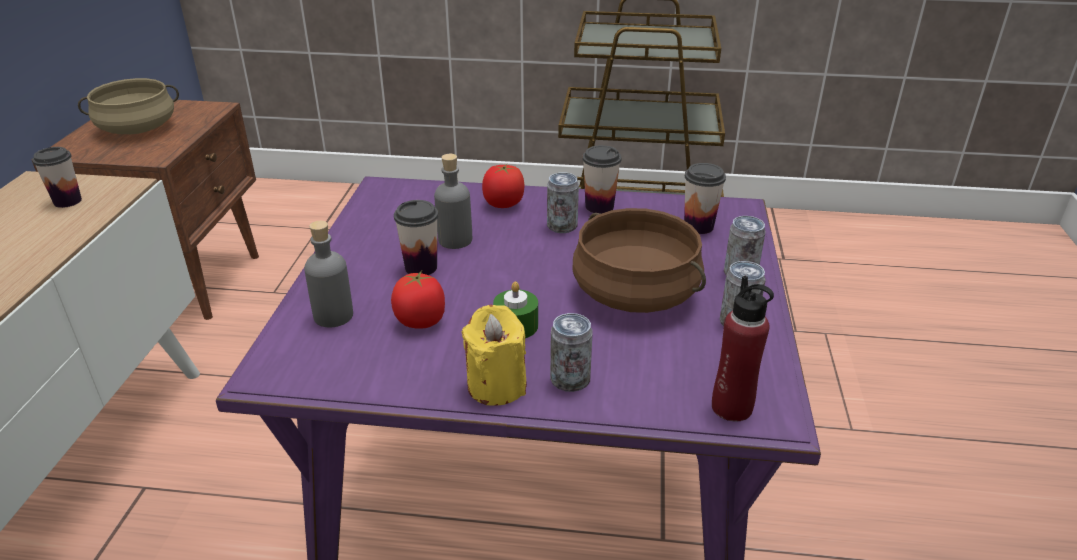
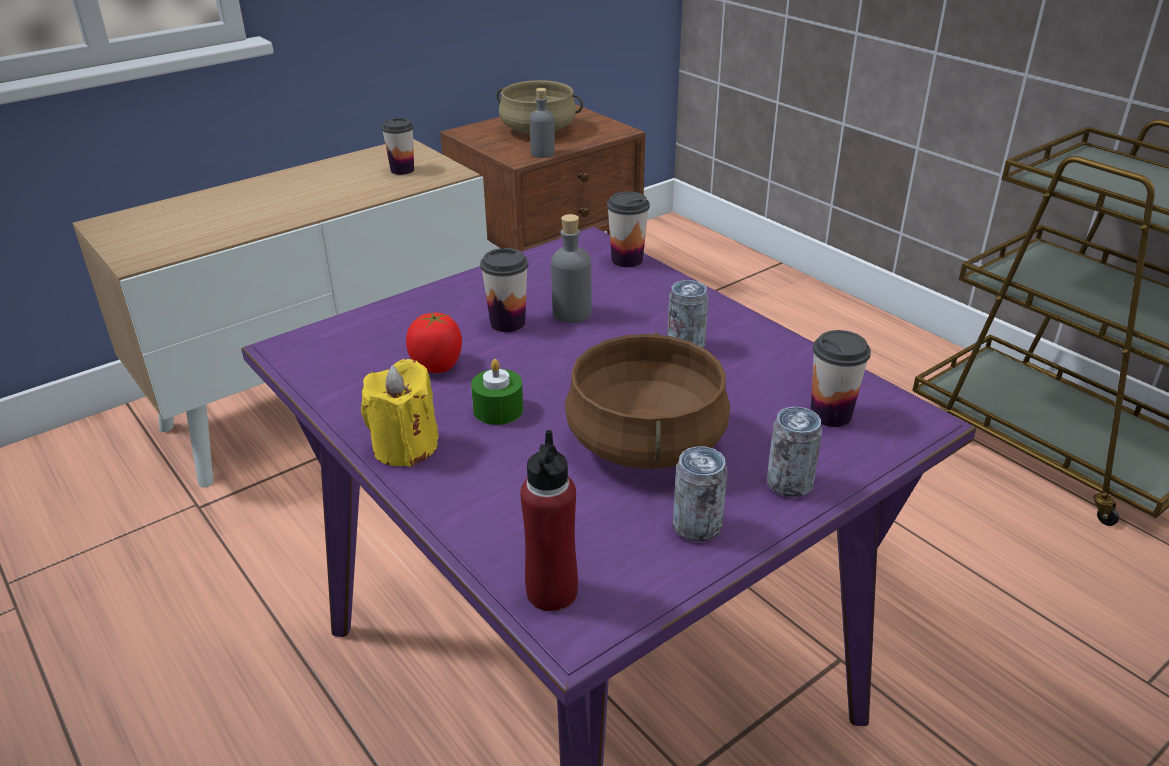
camera: 45 degrees right, 0 degrees up
(333, 316) = (389, 328): grey bottle -> grey bottle (542, 153)
(503, 204) = (666, 301): tomato -> none
(570, 380) = (463, 478): can -> none
(599, 207) = (756, 345): cup -> cup (627, 260)

